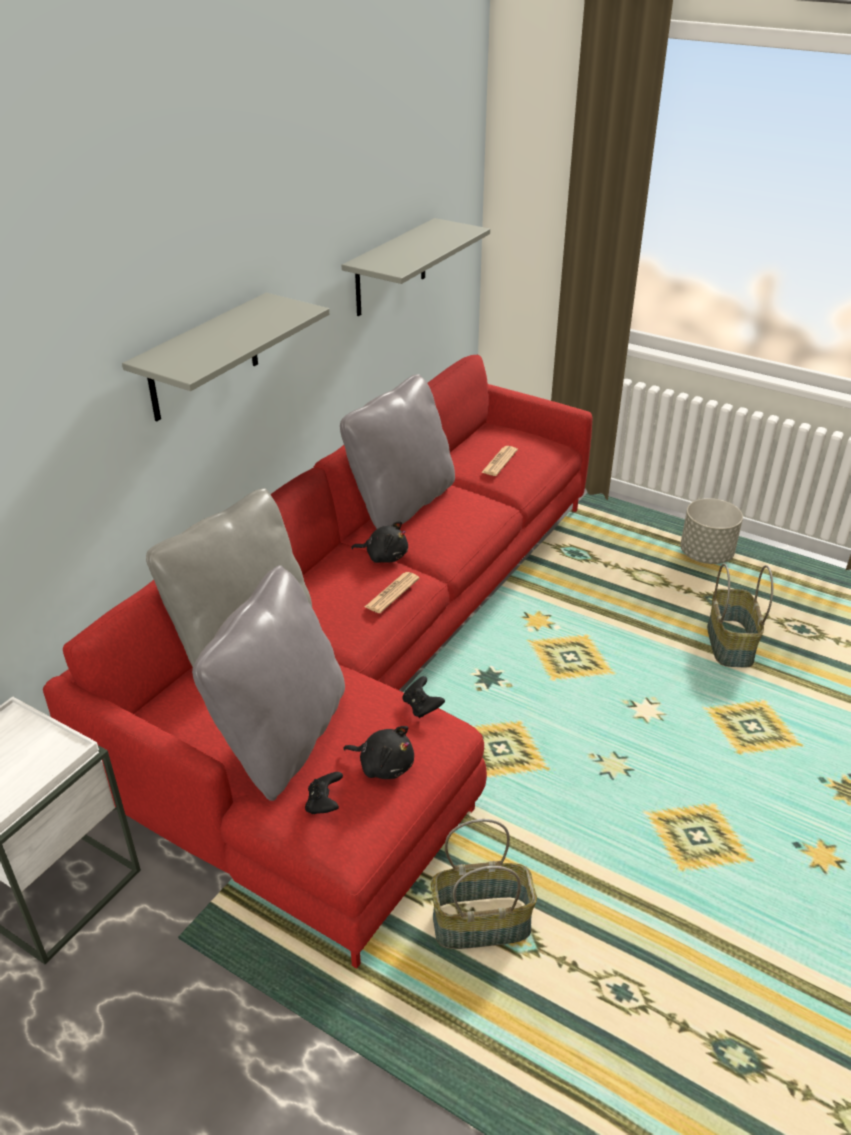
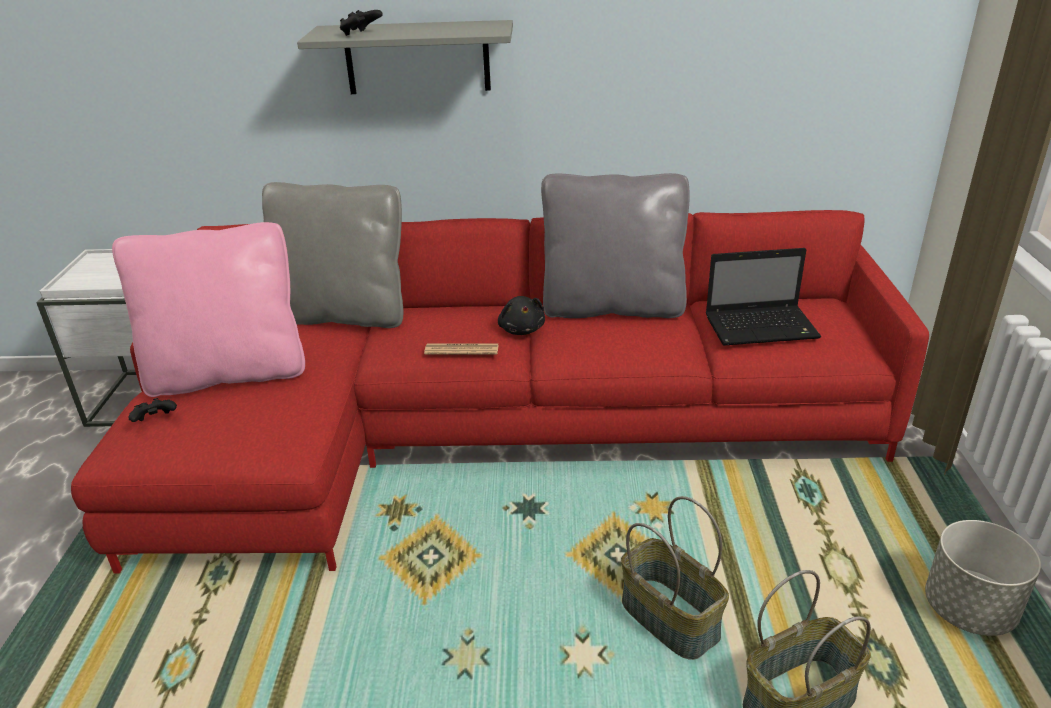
camera: 60 degrees right, 5 degrees down
(282, 738) = (228, 374): grey pillow -> pink pillow
(384, 765) = (217, 433): black plush toy -> none
(391, 268) = (737, 59): grey shelf -> none
(422, 707) = (313, 426): black game controller -> black game controller (361, 34)
(482, 922) = (192, 635): basket -> basket (671, 619)
(499, 461) = (763, 327): newspaper -> laptop

